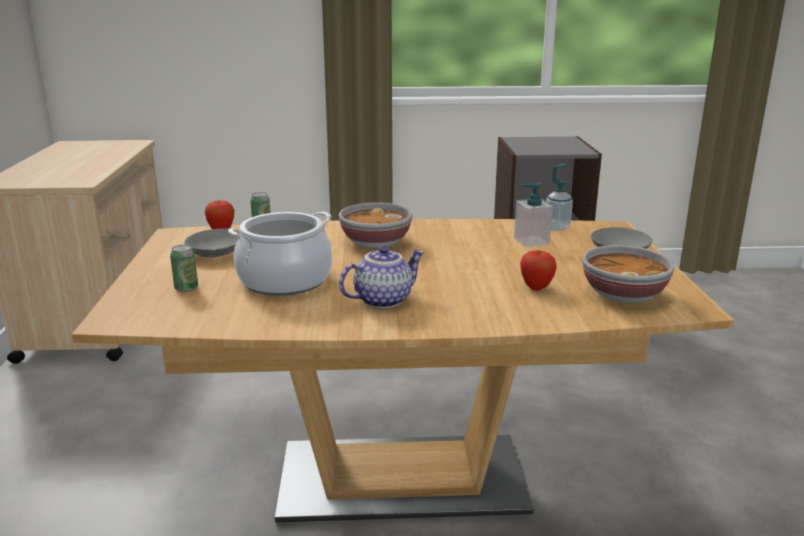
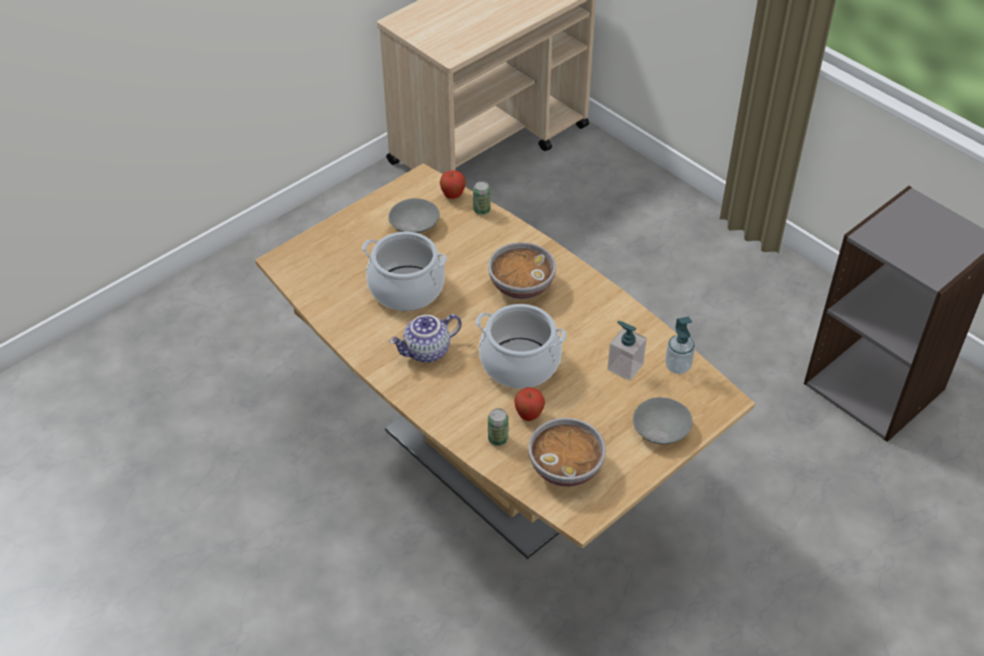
camera: 50 degrees right, 25 degrees up
(186, 288) = (349, 255): can -> can (498, 439)
(383, 300) = (427, 352): teapot -> teapot turned 135 degrees clockwise
(465, 271) = (520, 363): none -> cooking pot

